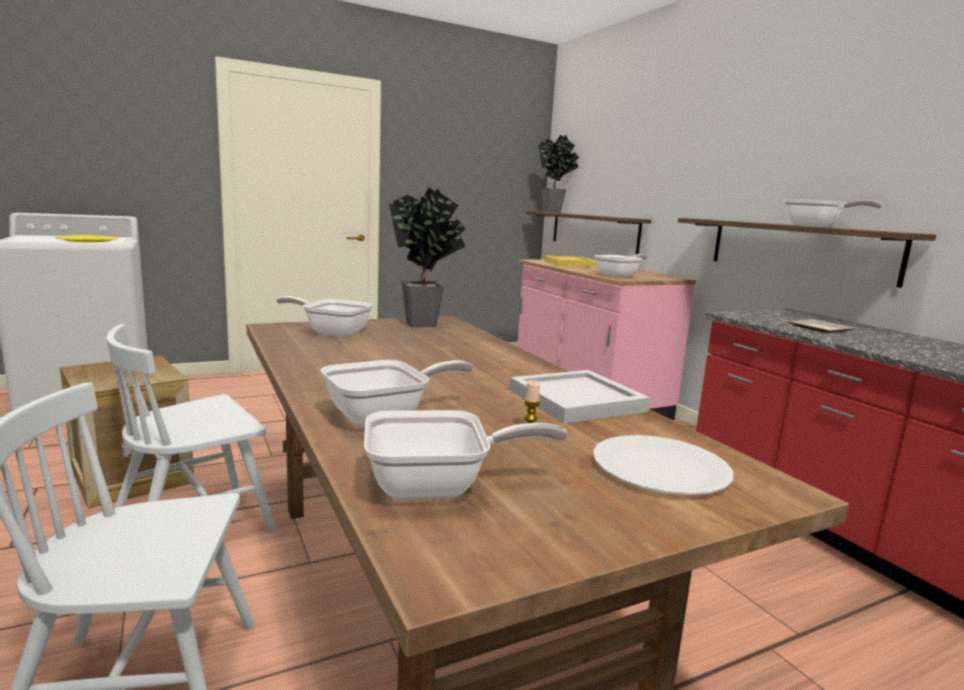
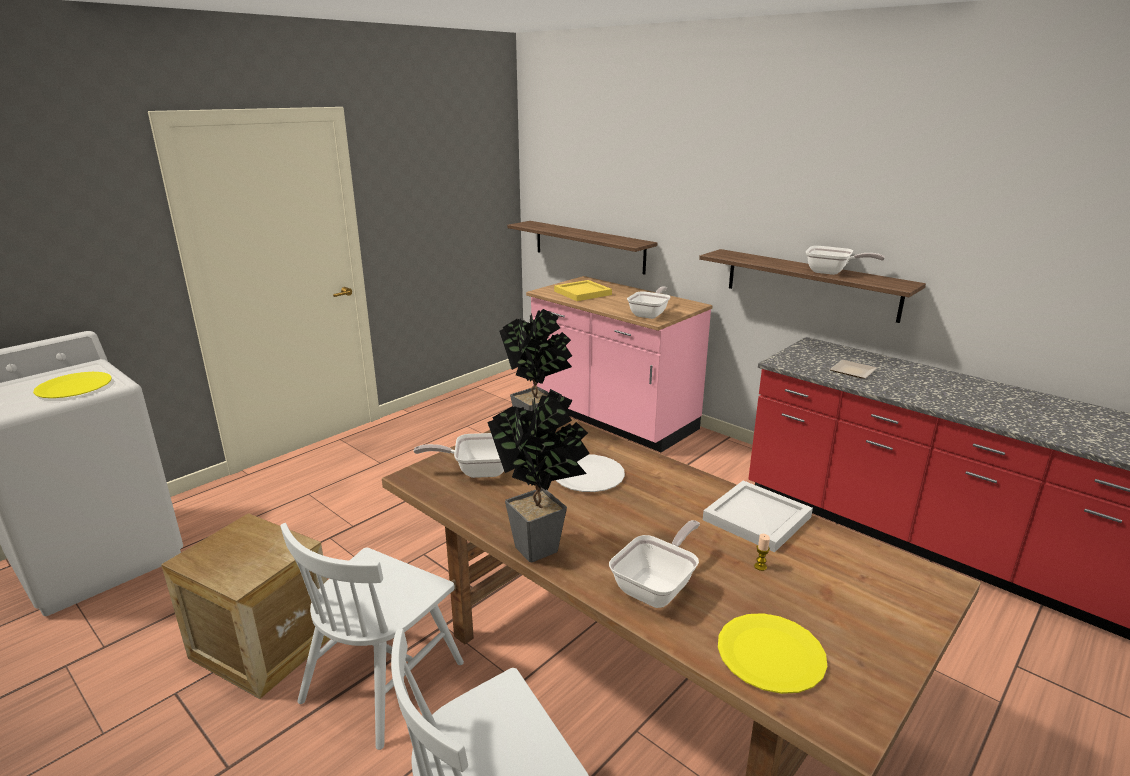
camera: 20 degrees left, 10 degrees up
(439, 487) = (771, 655): frying pan -> yellow plate
(555, 212) = (541, 225): potted plant -> potted plant (544, 548)
(660, 468) = (868, 584): white plate -> white plate (588, 475)

